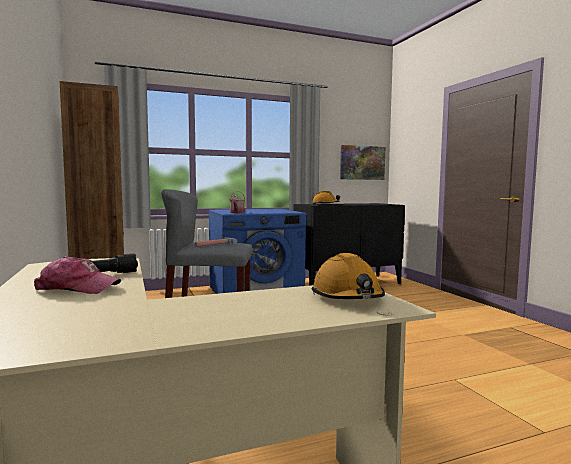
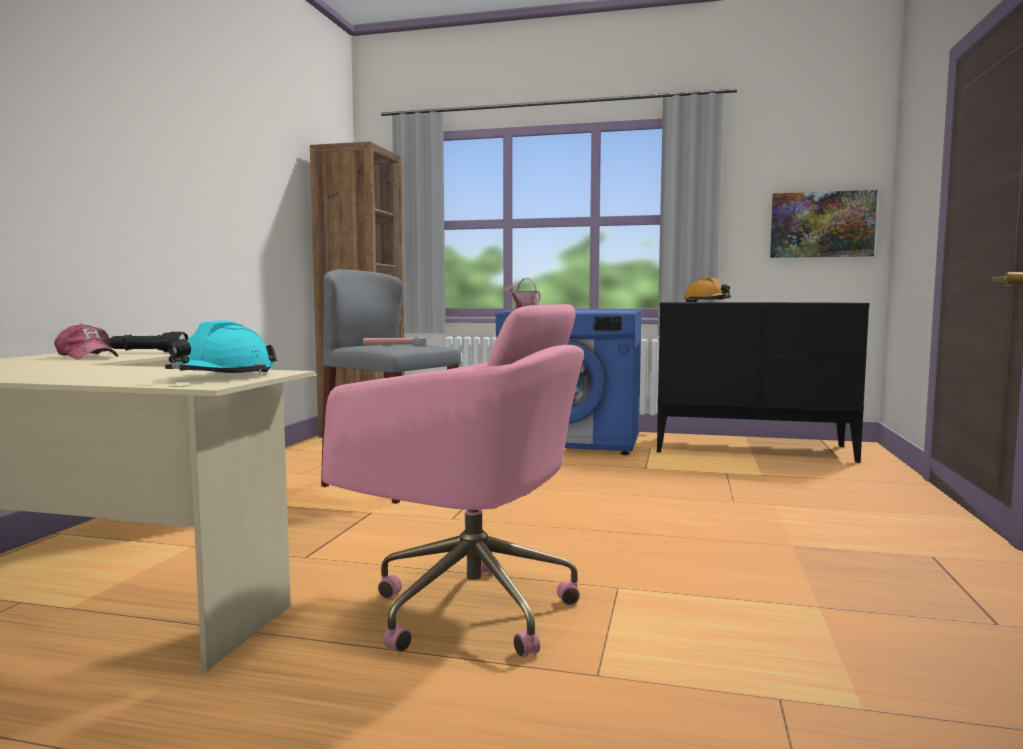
camera: 35 degrees right, 0 degrees up
(347, 297) = (222, 376): orange hard hat -> turquoise hard hat
(426, 419) = (463, 610): none -> pink office chair

